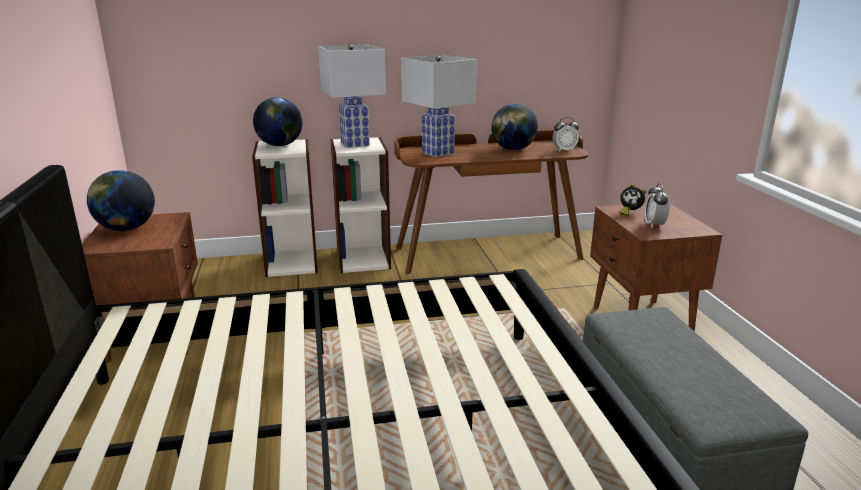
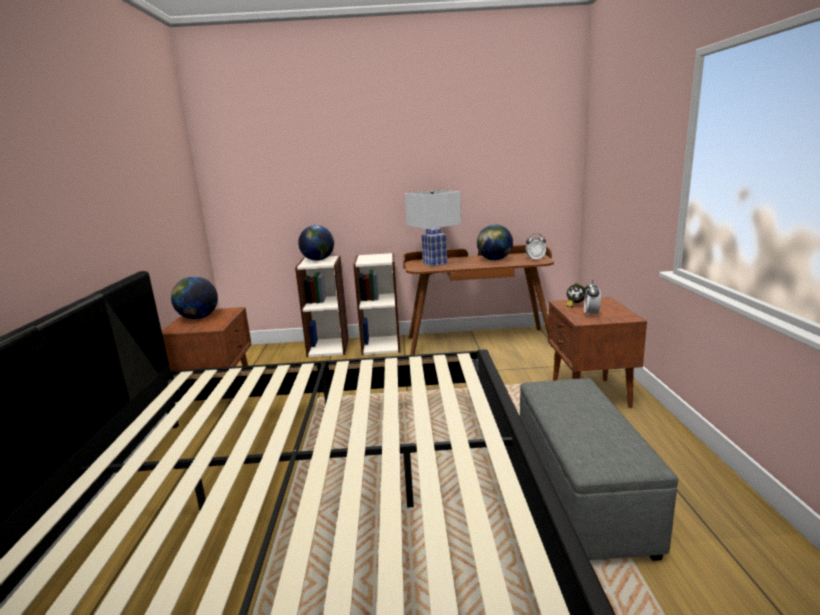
camera: 10 degrees right, 5 degrees down
(354, 144) = (371, 258): white table lamp -> none

